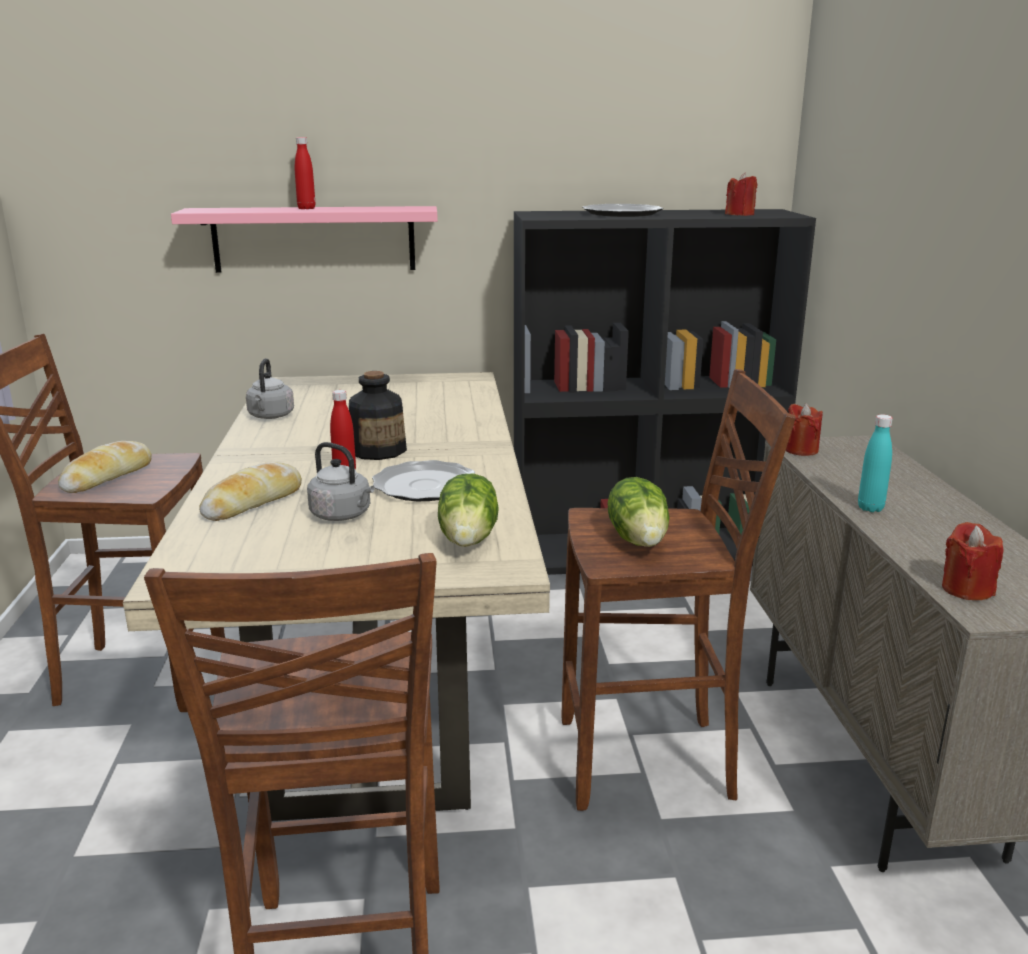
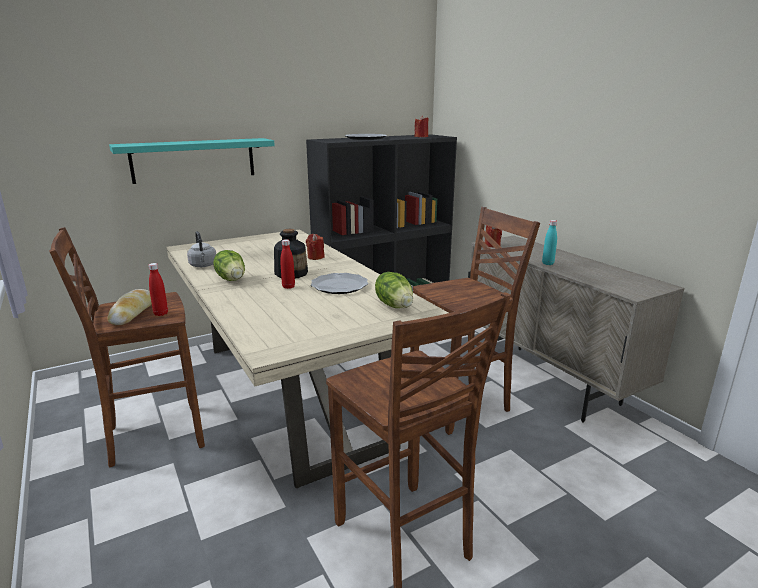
camera: 25 degrees left, 0 degrees up
(253, 502) = (257, 308): bread -> none
(306, 208) = (193, 141): red bottle -> red bottle (161, 313)
(314, 239) = (194, 160): pink shelf -> turquoise shelf
(343, 515) = (316, 306): grey kettle -> none
(639, 539) = (460, 294): lettuce -> lettuce (232, 279)
(966, 589) = (618, 287): red candle -> red candle (315, 257)

